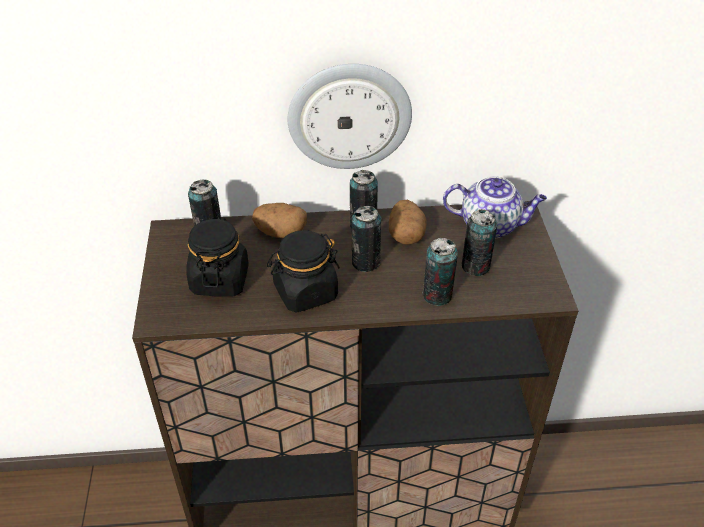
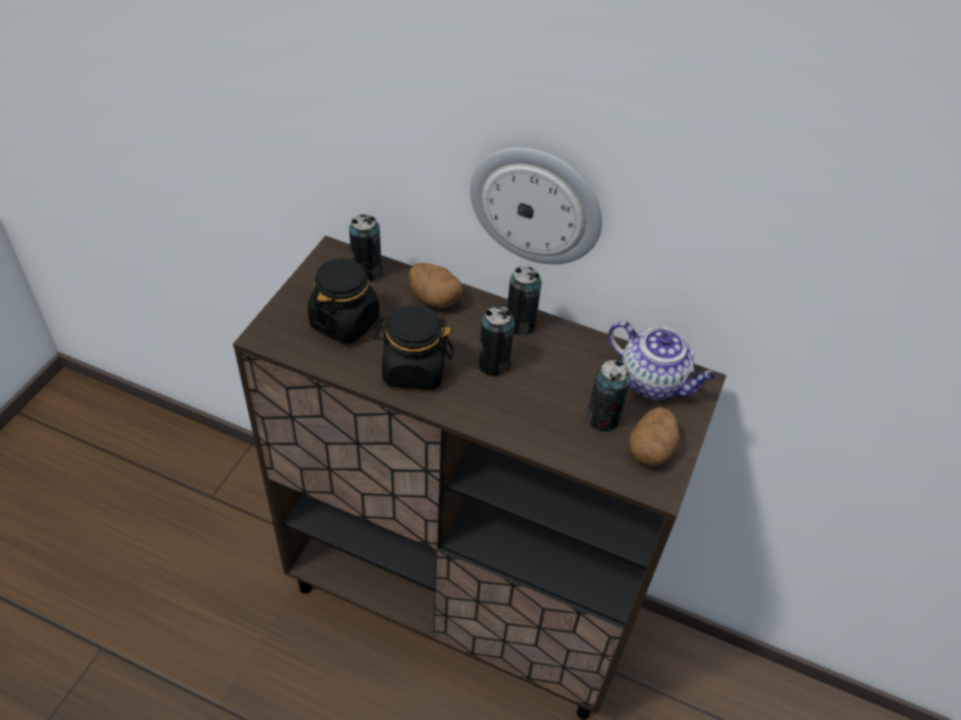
camera: 25 degrees right, 5 degrees up
(406, 235) = (556, 353): potato -> potato (651, 449)
(437, 295) = (539, 431): can -> none

